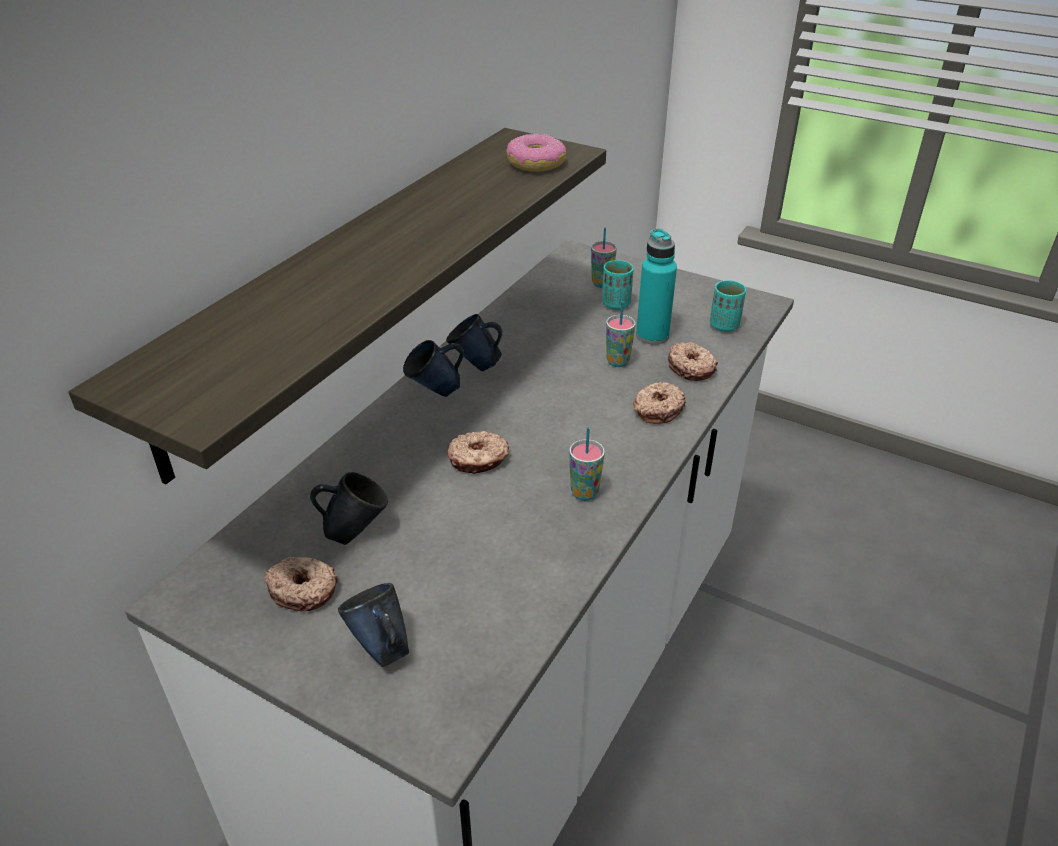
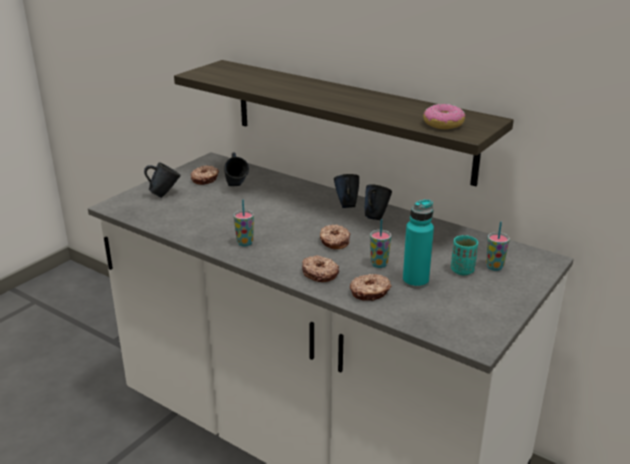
camera: 95 degrees right, 10 degrees down
(478, 460) = (282, 215): donut -> donut (334, 242)
(724, 325) = (434, 317): turquoise cup -> none

